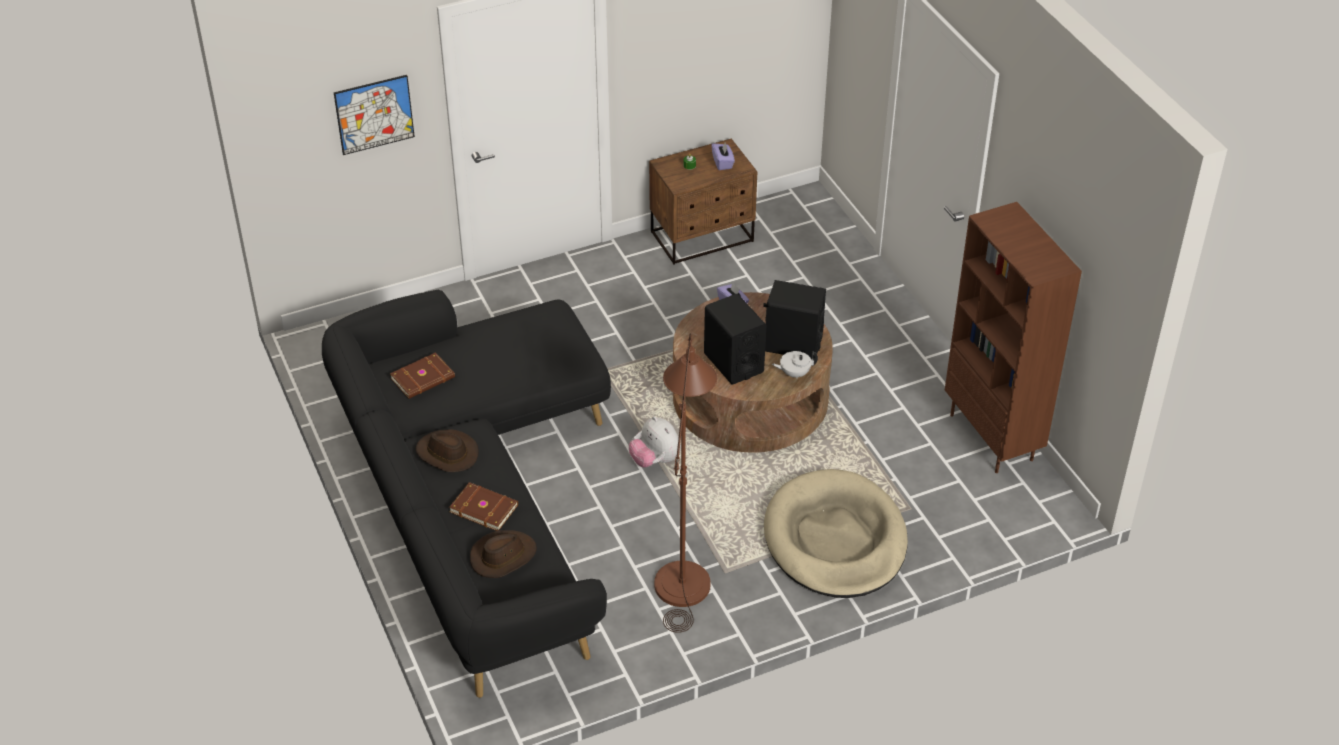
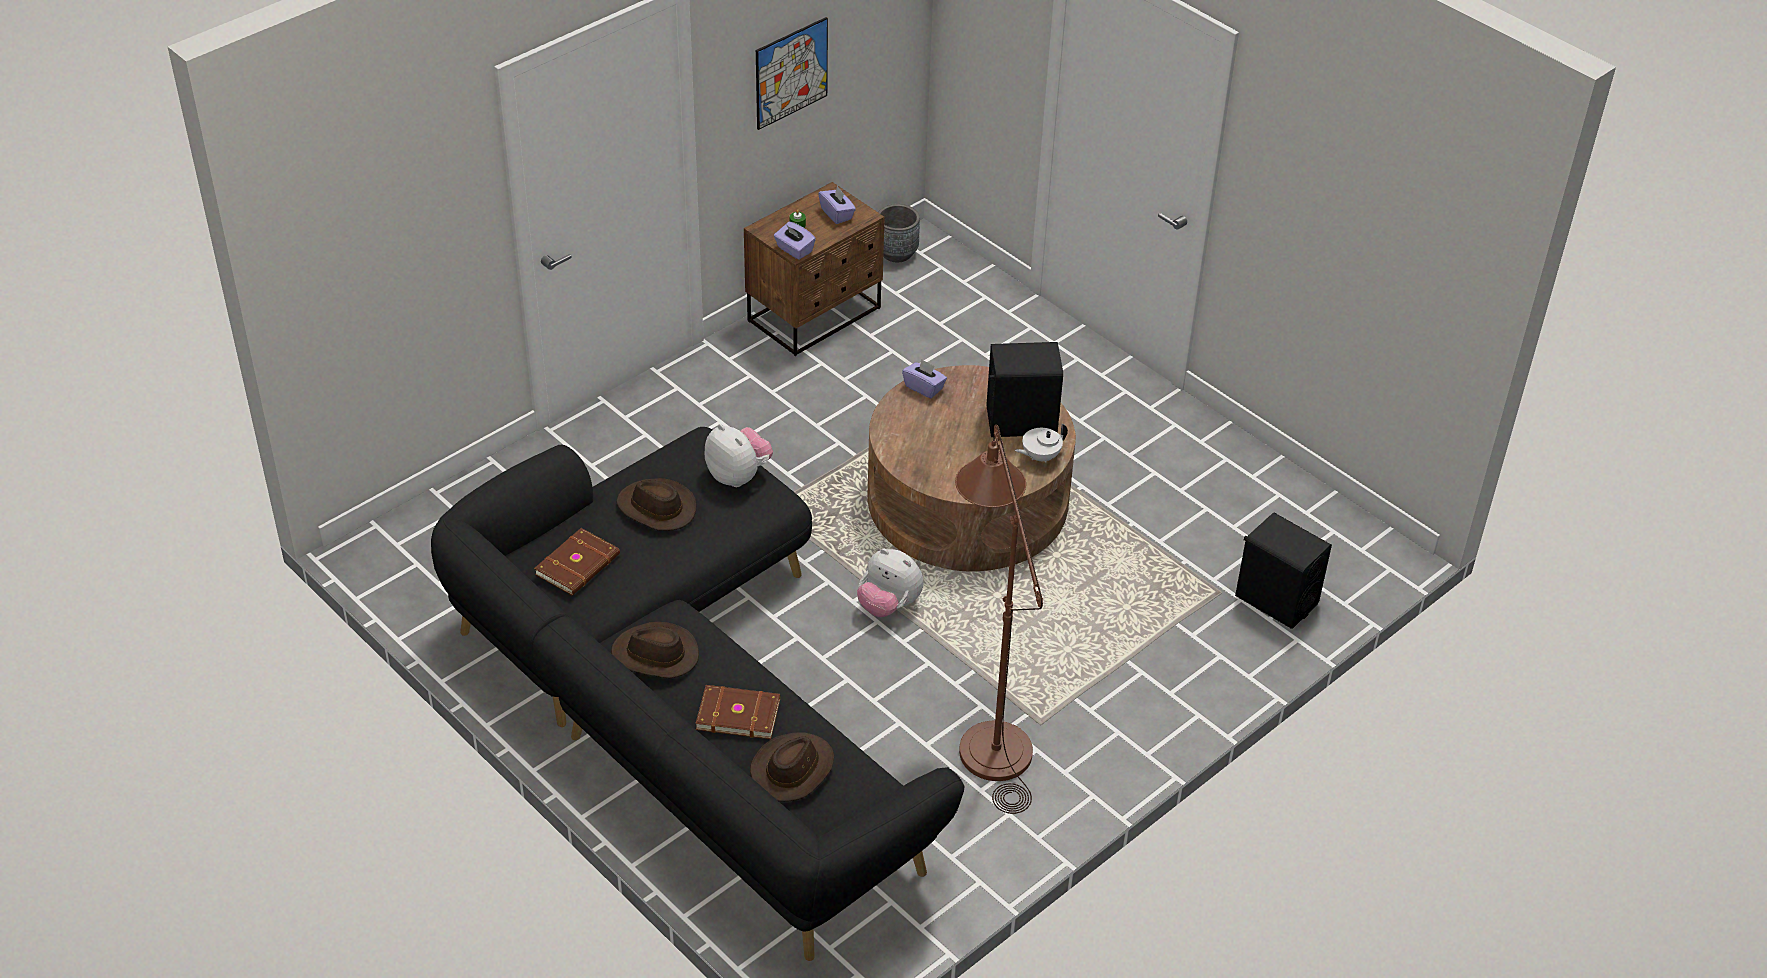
camera: 20 degrees left, 0 degrees up
(374, 114) = (425, 227): picture -> picture (791, 73)
(495, 350) = (656, 508): none -> brown hat
(565, 340) = (738, 475): none -> plush toy
(678, 183) = (794, 250): none -> purple tissue box
(733, 363) = (960, 459): black speaker -> black speaker (1276, 600)
(785, 203) = (896, 253): none -> grey planter
(835, 539) = (1151, 651): beige dog bed -> none
(992, 437) = (1273, 485): brown bookcase -> none

